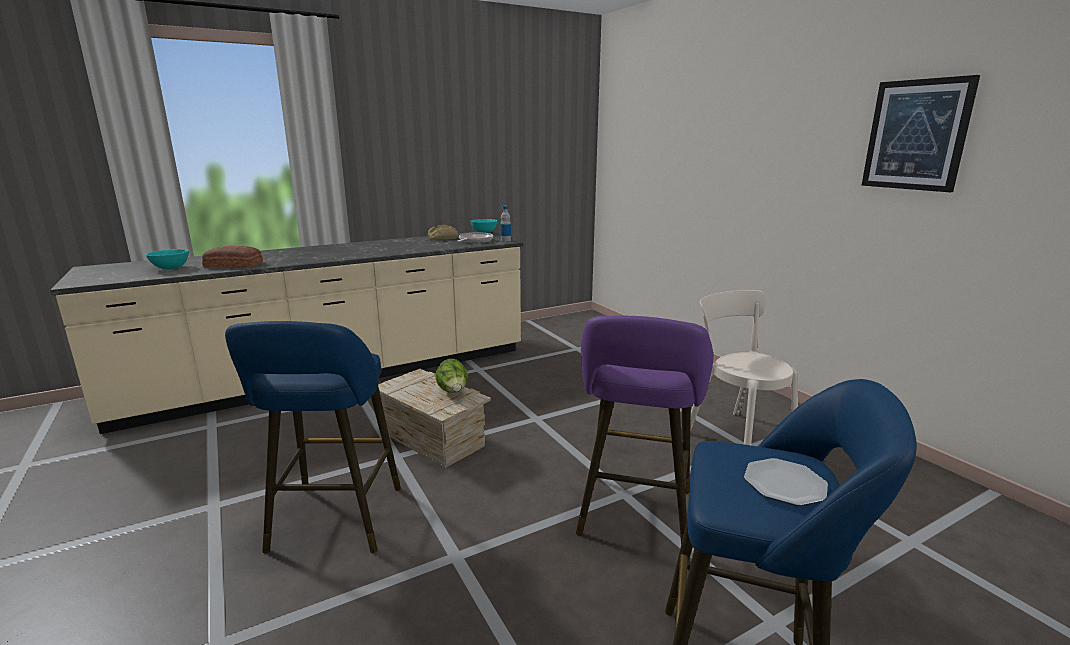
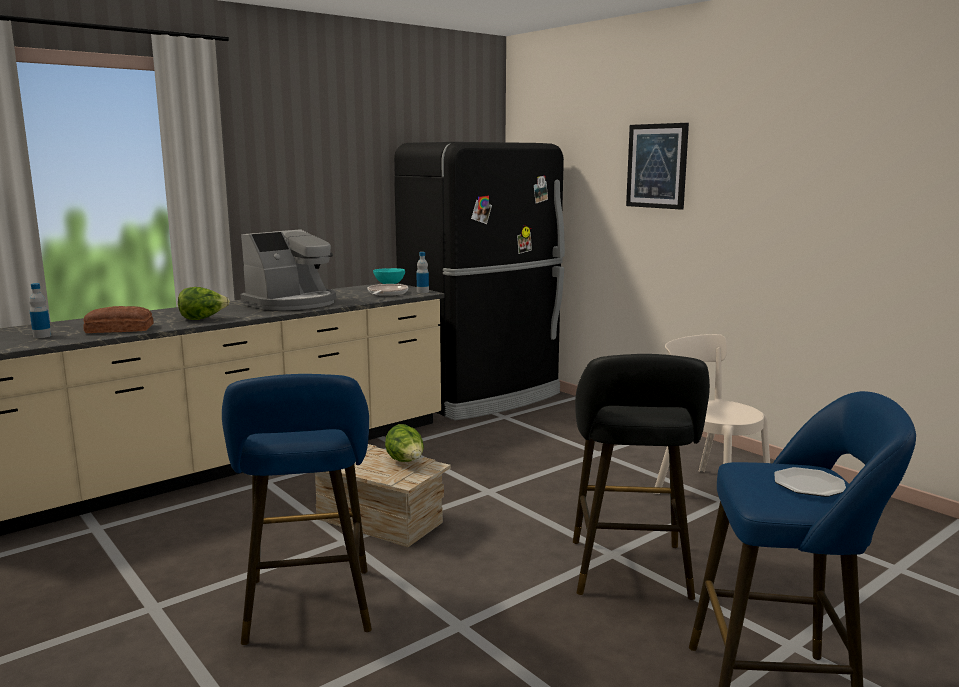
camera: 10 degrees left, 5 degrees down
(170, 268) = (42, 336): turquoise bowl -> bottle
(306, 258) = (203, 319): none -> lettuce
(390, 247) = (292, 303): none -> coffee machine
(442, 238) = (345, 291): bread -> none
(566, 329) = (483, 397): none -> black fridge
(635, 517) = (631, 573): purple stool -> black stool
(916, 135) = (858, 175): picture -> picture (657, 166)

